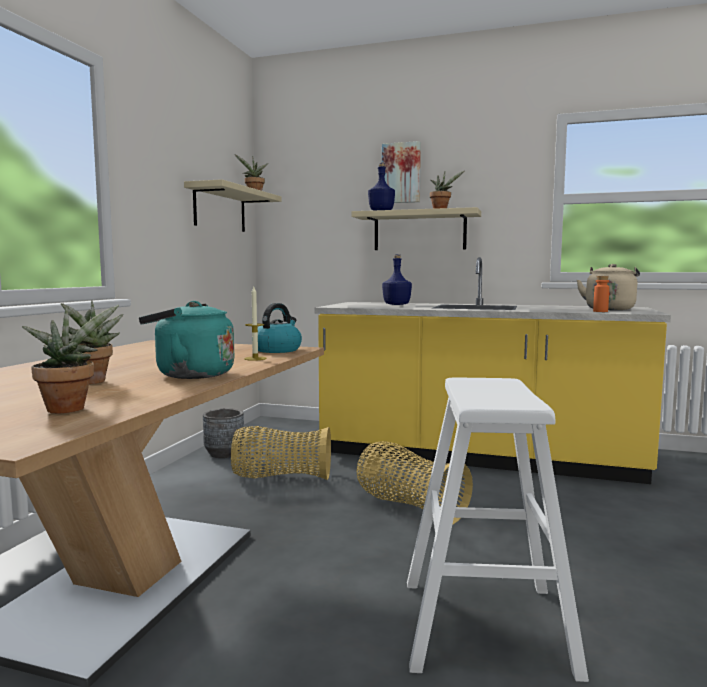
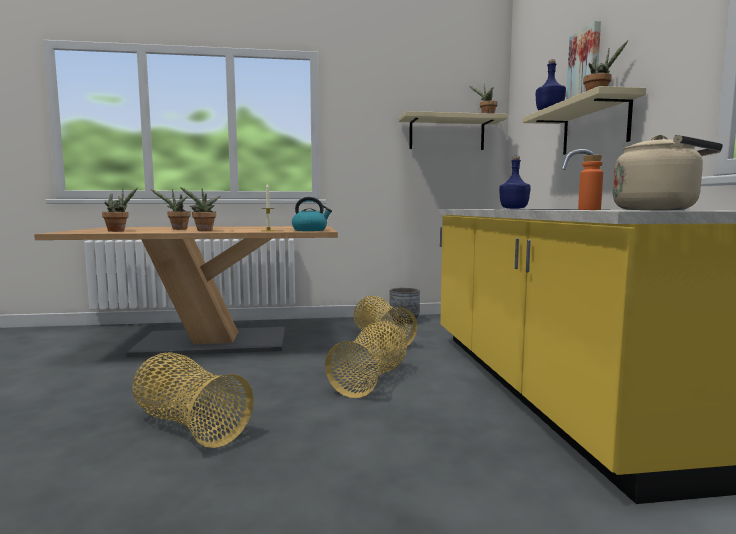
camera: 65 degrees right, 0 degrees up
(190, 375) = (204, 231): turquoise kettle -> potted plant
(484, 625) = (189, 425): white stool -> basket

